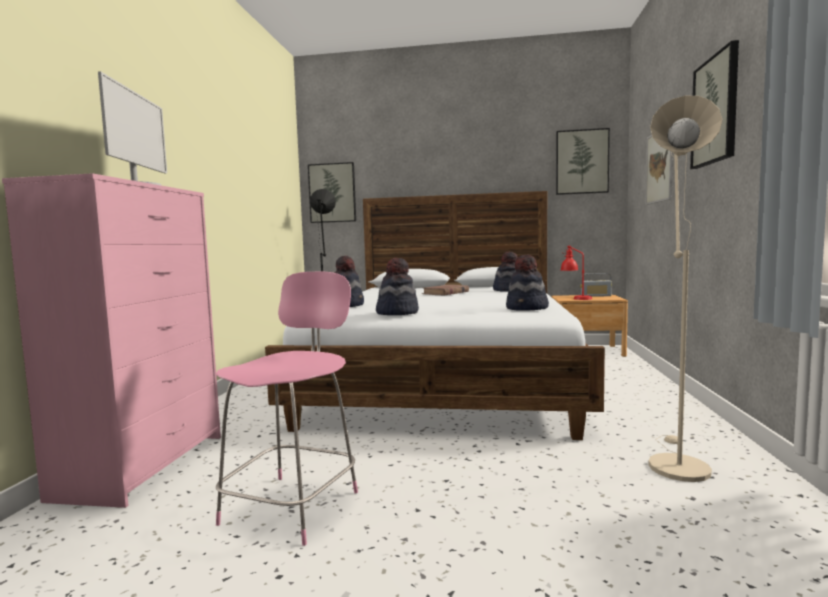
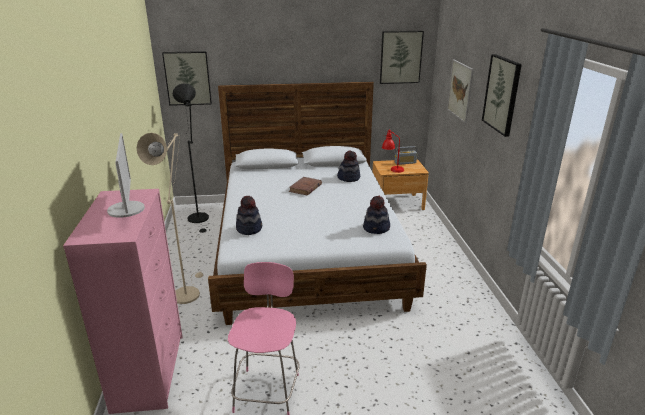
camera: 15 degrees left, 20 degrees up
(397, 312) = (293, 242): hat -> none
(675, 463) = (459, 326): beige floor lamp -> beige floor lamp (187, 292)

